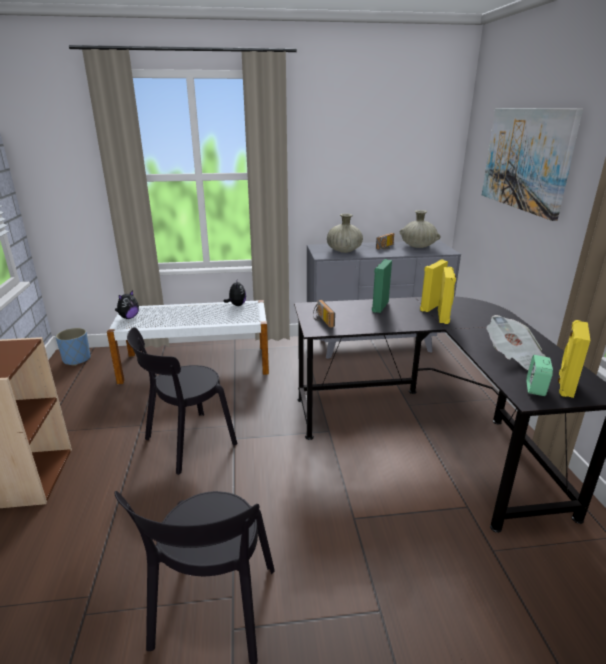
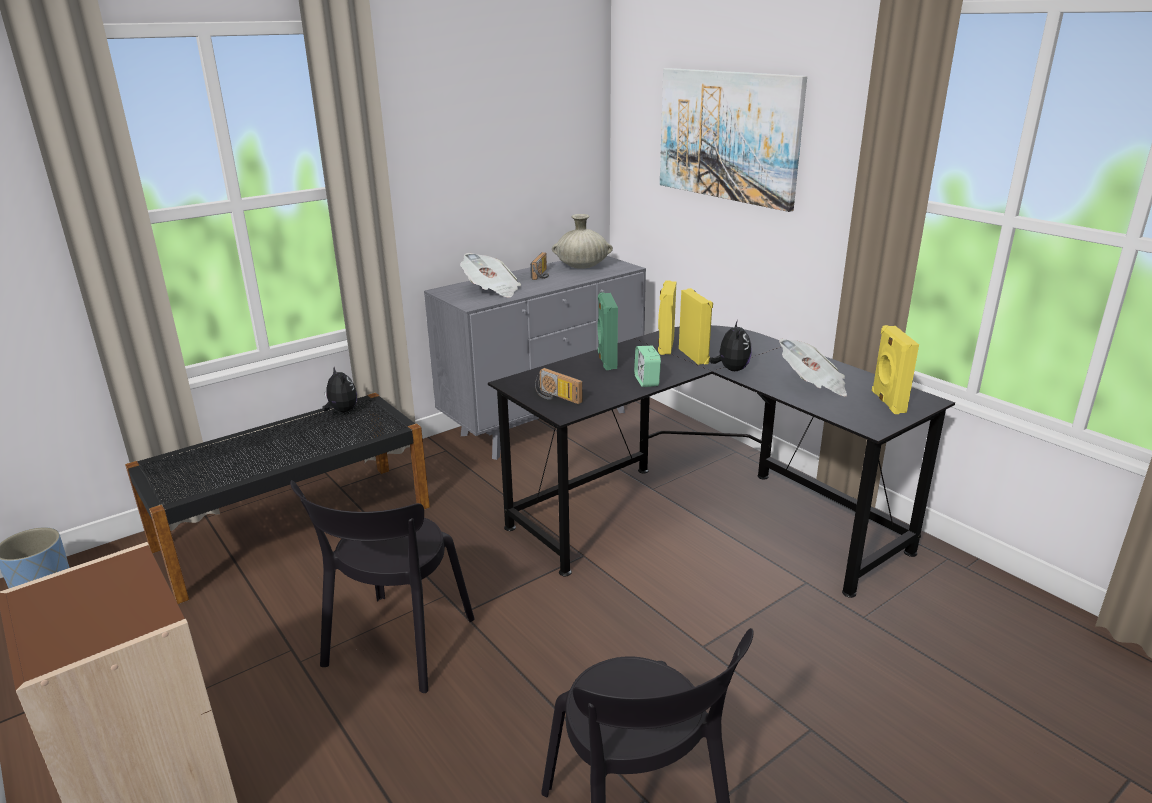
camera: 30 degrees left, 0 degrees up
(129, 317) = (166, 478): plush toy -> plush toy (731, 369)
(196, 363) = (294, 526): white bench -> black bench
(344, 251) = (492, 290): beige vase -> newspaper
(535, 388) = (866, 413): alarm clock -> alarm clock (646, 381)

